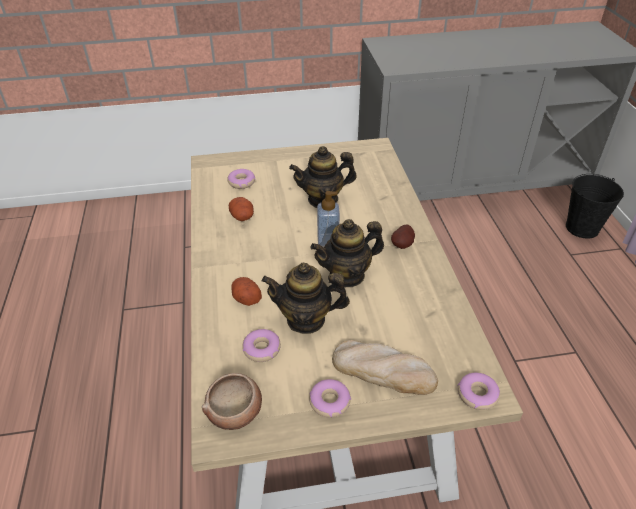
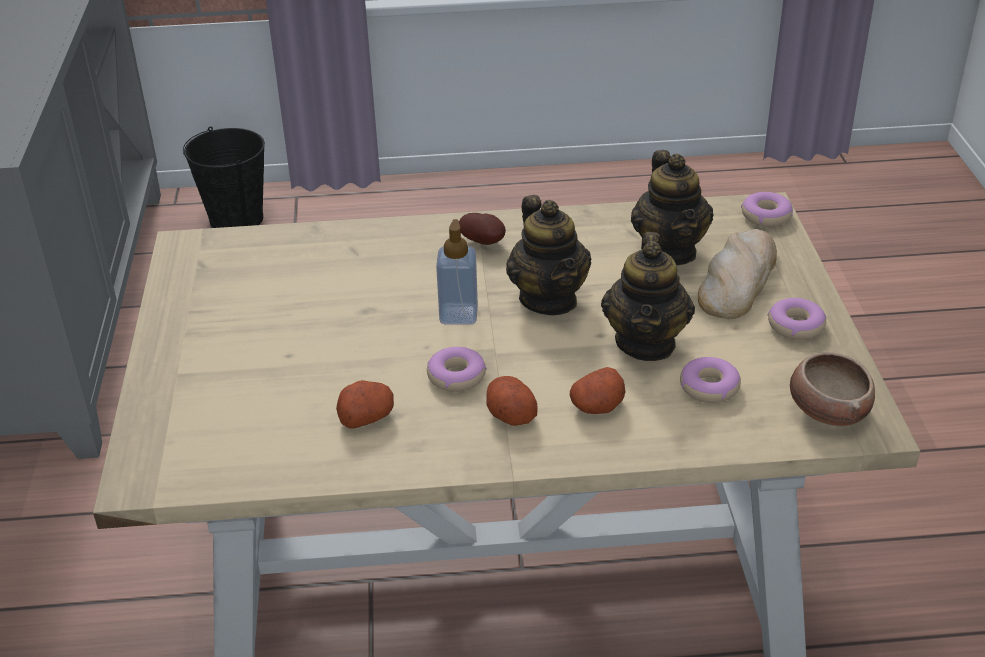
camera: 85 degrees left, 5 degrees down
(241, 182) = (244, 421): donut -> donut (457, 376)
(242, 264) = (510, 413): none -> potato
(323, 199) = (338, 315): teapot -> teapot (669, 250)

